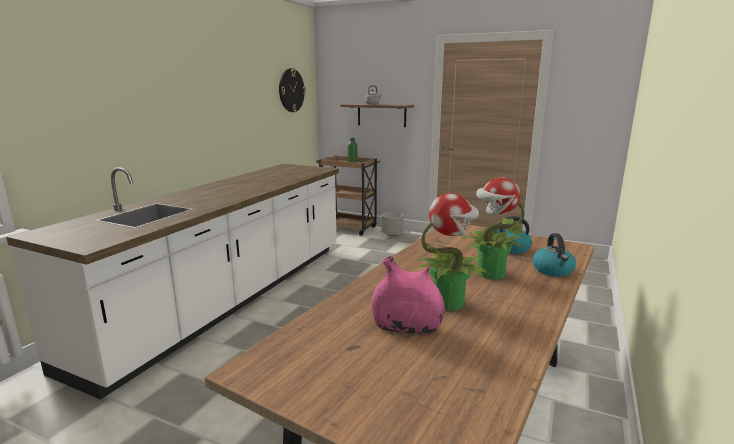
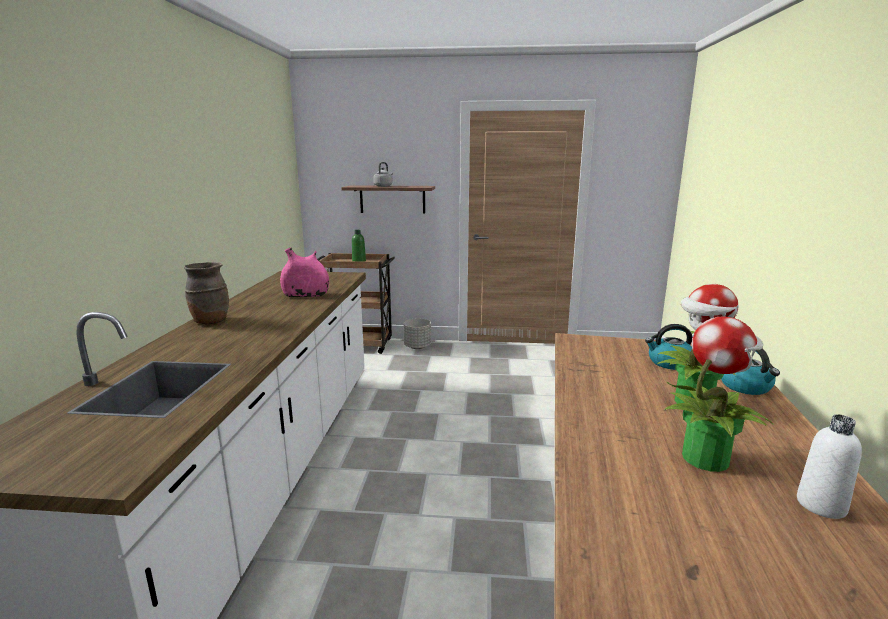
camera: 20 degrees left, 0 degrees up
(207, 187) = (210, 321): none -> brown vase
(291, 90) = (274, 169): wall clock -> none
(406, 327) = (711, 514): pink vase -> pink vase (306, 295)
(494, 338) = (821, 505): none -> white bottle

